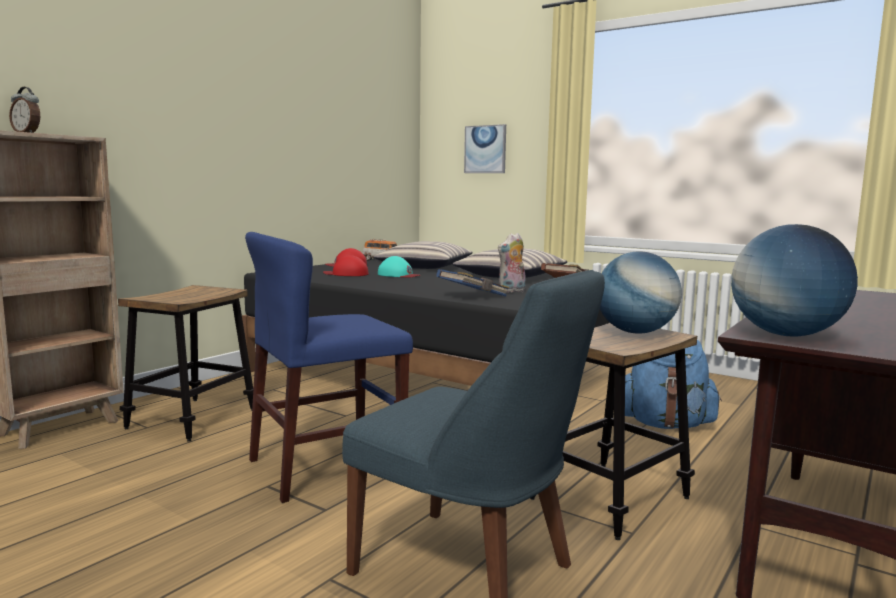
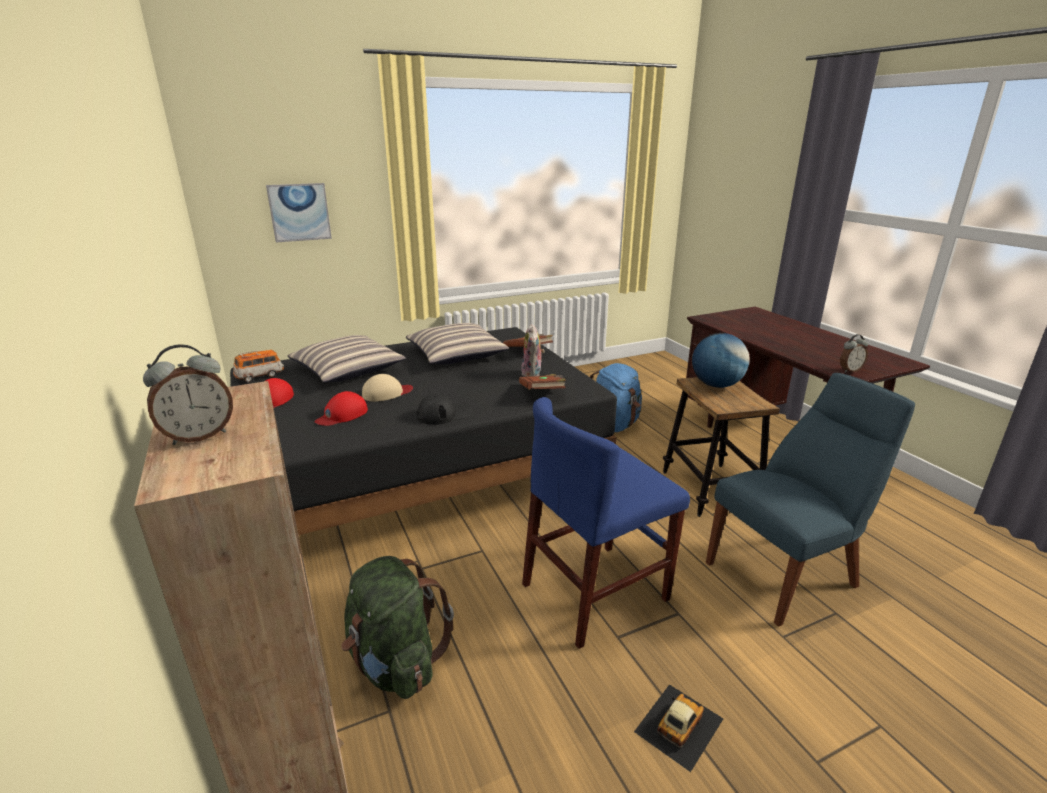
camera: 60 degrees left, 15 degrees up
(161, 529) = (678, 725): none -> toy car
(192, 419) = (396, 663): stool -> green backpack
(327, 466) = (595, 592): blue chair -> blue chair turned 60 degrees clockwise
(382, 285) = (444, 414): none -> black cap
(398, 275) = (387, 393): turquoise cap -> beige cap
(473, 296) = (542, 393): blue book -> brown book
(786, 335) = (849, 370): globe -> alarm clock

